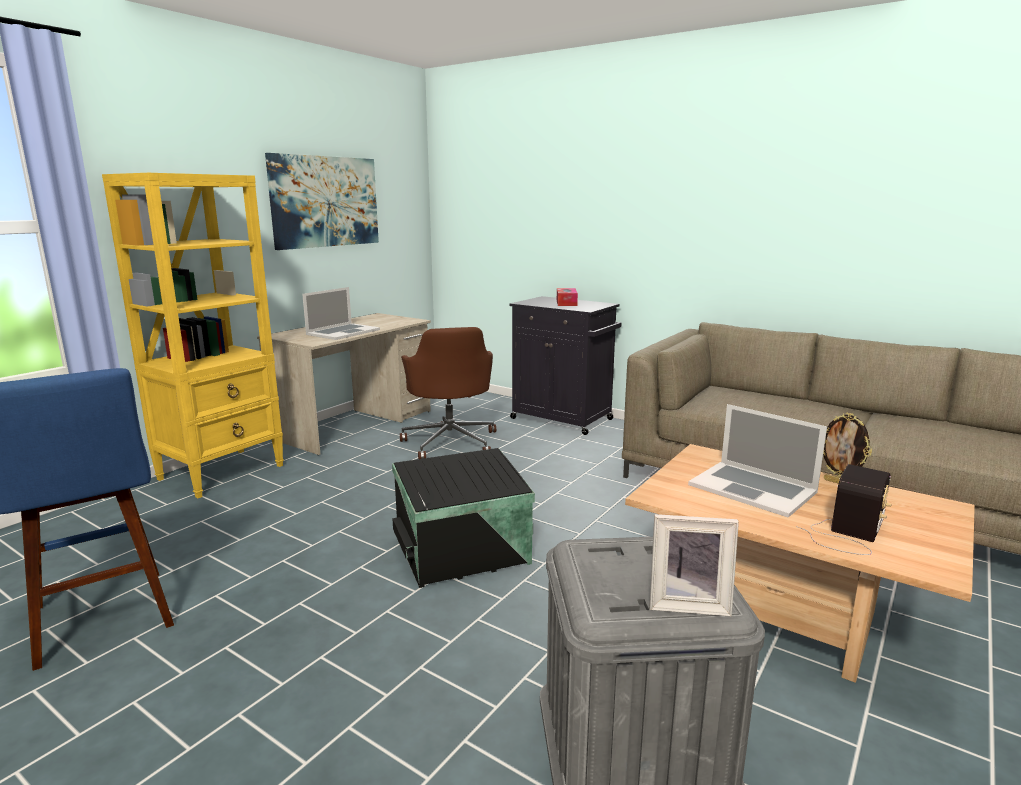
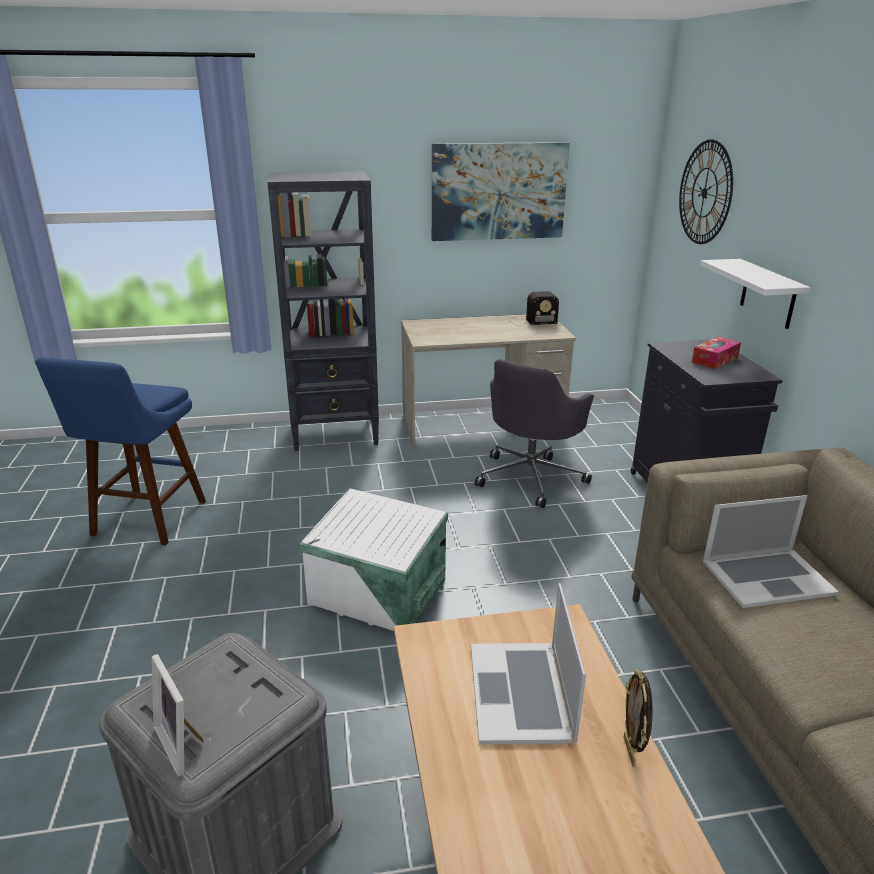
camera: 45 degrees right, 10 degrees up
(223, 472) = (336, 433): yellow bookcase -> black bookcase
(343, 332) = (469, 333): laptop -> laptop (767, 577)
(450, 442) = (531, 477): brown office chair -> grey office chair
(464, 551) = (378, 593): black storage box -> white storage box
(495, 192) = (704, 192): none -> wall clock
(585, 249) = (768, 294): none -> white shelf
(847, 532) = (495, 803): radio -> radio (530, 321)

